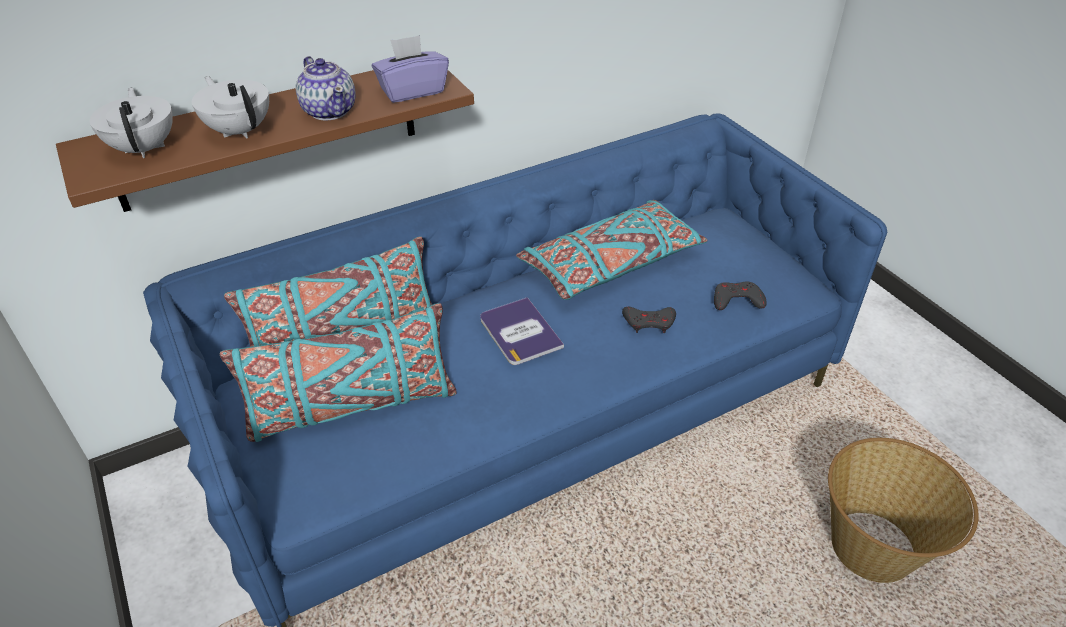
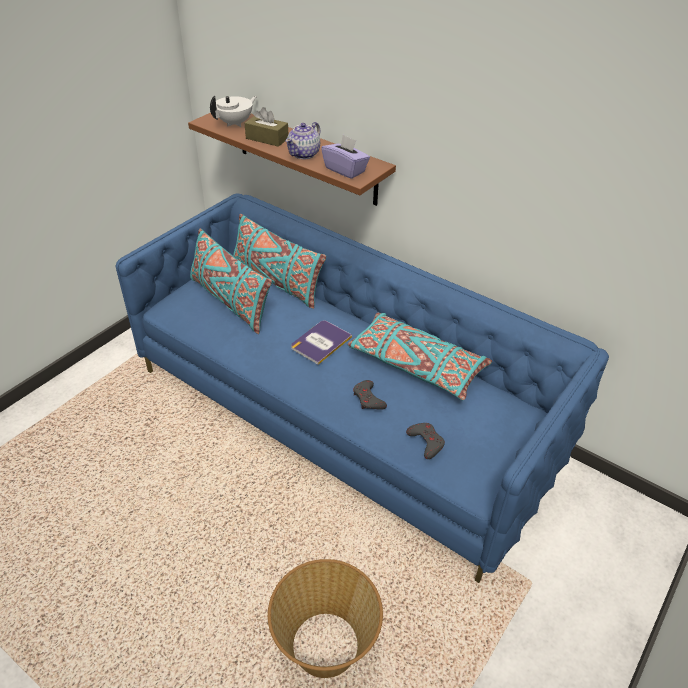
camera: 65 degrees right, 0 degrees up
(240, 130) = (267, 138): white teapot -> brown tissue box

